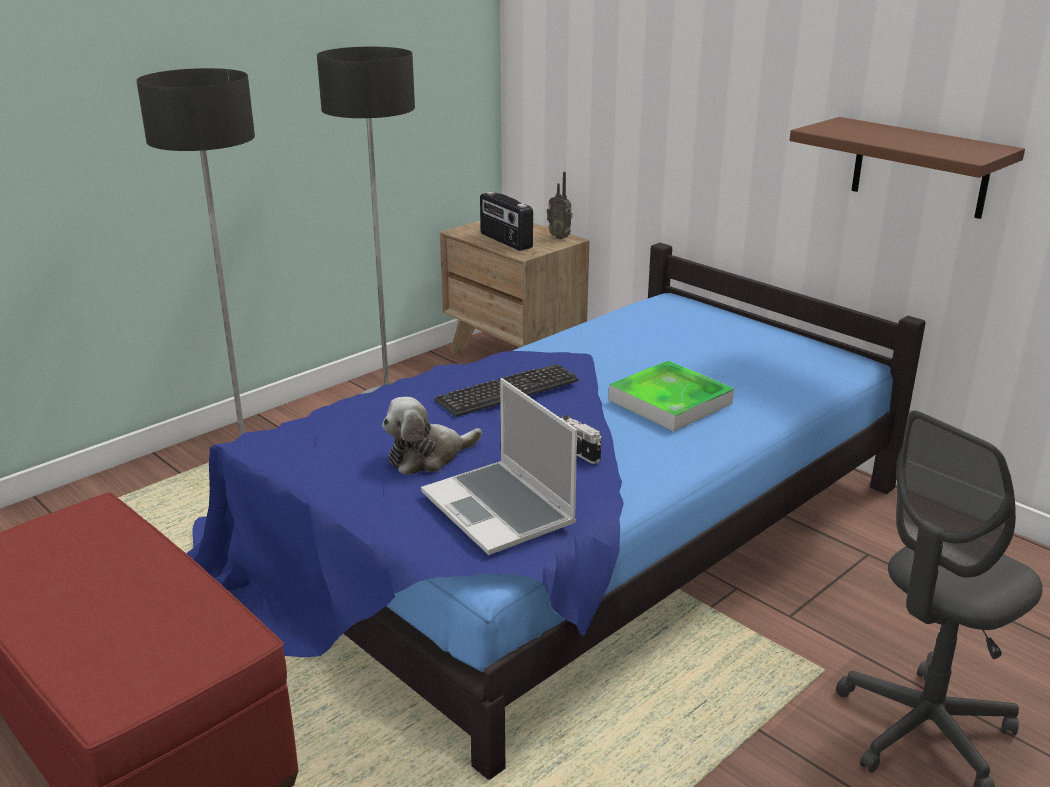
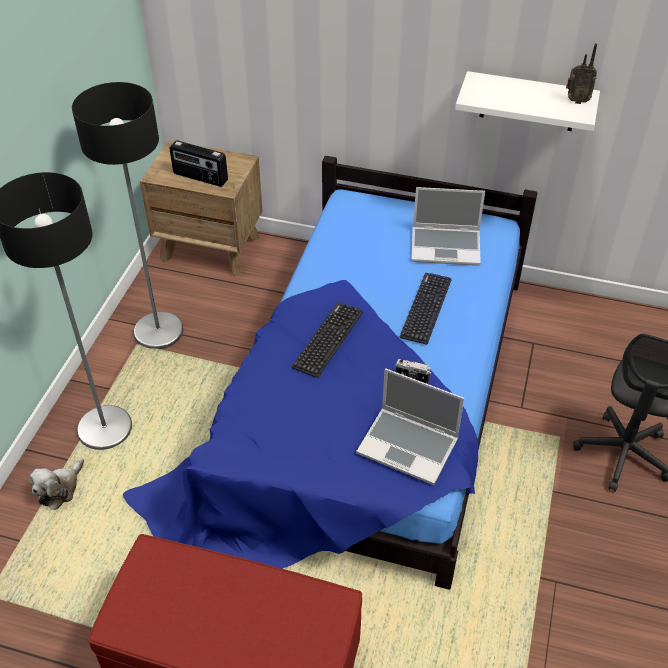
camera: 30 degrees left, 20 degrees up
(428, 457) = (331, 420): plush toy -> plush toy (60, 489)
(560, 237) = (235, 159): radio -> radio (576, 100)
(670, 402) = (426, 308): tray -> keyboard
(758, 361) = (446, 246): none -> laptop
(920, 168) = (528, 102): brown shelf -> white shelf

